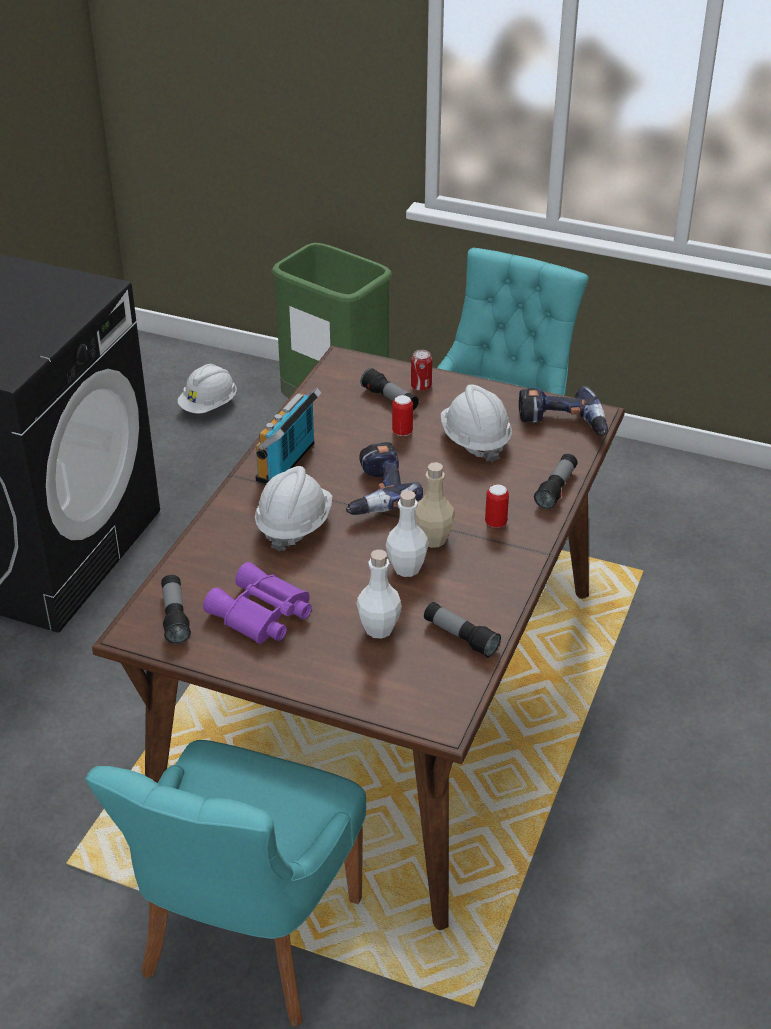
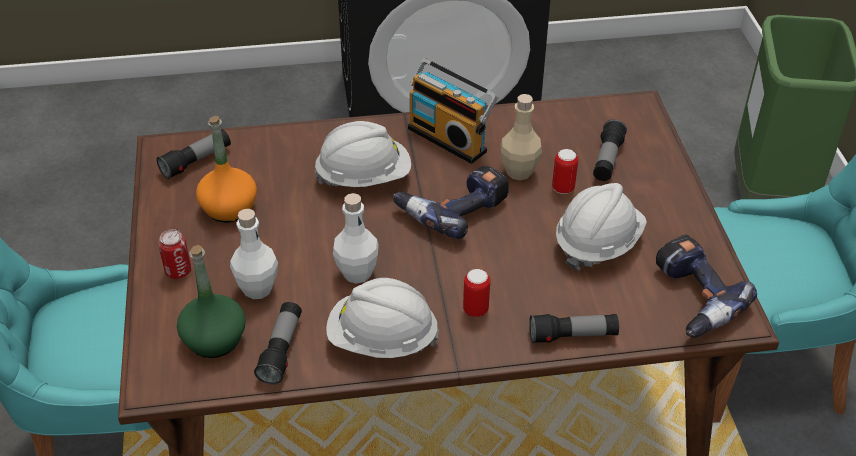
camera: 60 degrees right, 5 degrees up
(209, 406) = (693, 117): white hard hat -> white hard hat (382, 340)
(260, 615) = (229, 208): purple binoculars -> orange bottle
(289, 463) = (449, 138): radio -> radio turned 135 degrees counterclockwise
(419, 672) = (214, 339): none -> green bottle
(421, 386) = (650, 171): can -> can (178, 271)
(433, 539) = (414, 274): beige bottle -> beige bottle (519, 172)

